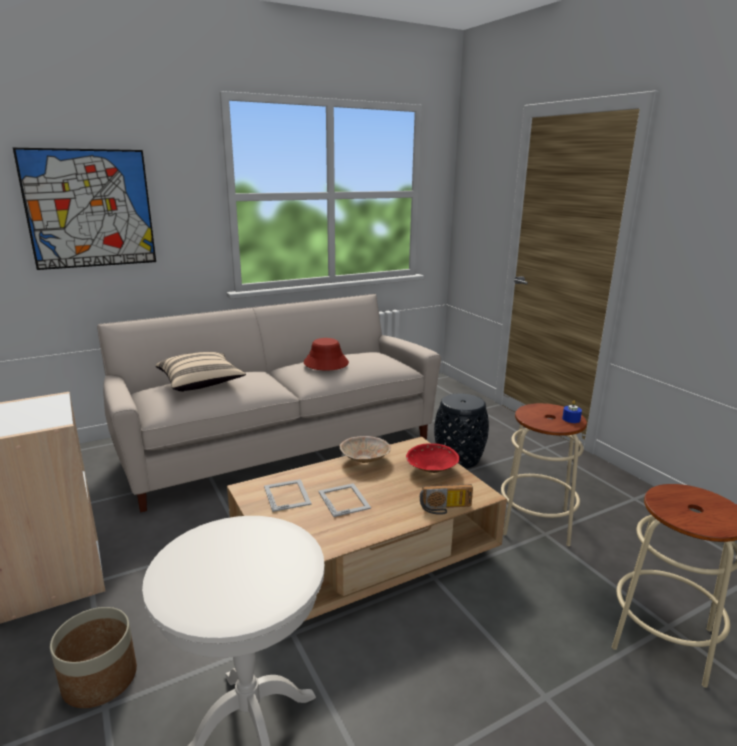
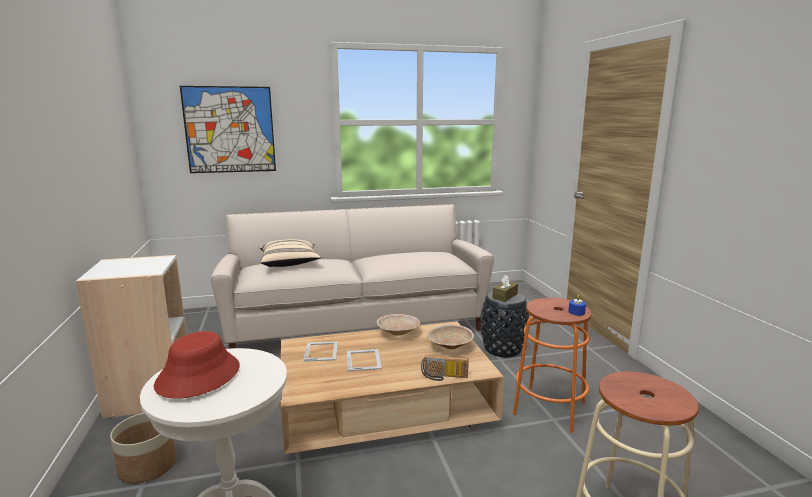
camera: 15 degrees right, 5 degrees down
(325, 363) = (394, 256): red hat -> red hat (198, 376)
(431, 469) = (449, 346): red bowl -> beige bowl
(462, 401) = (505, 296): none -> brown tissue box
(535, 521) = (549, 408): beige stool -> orange stool

